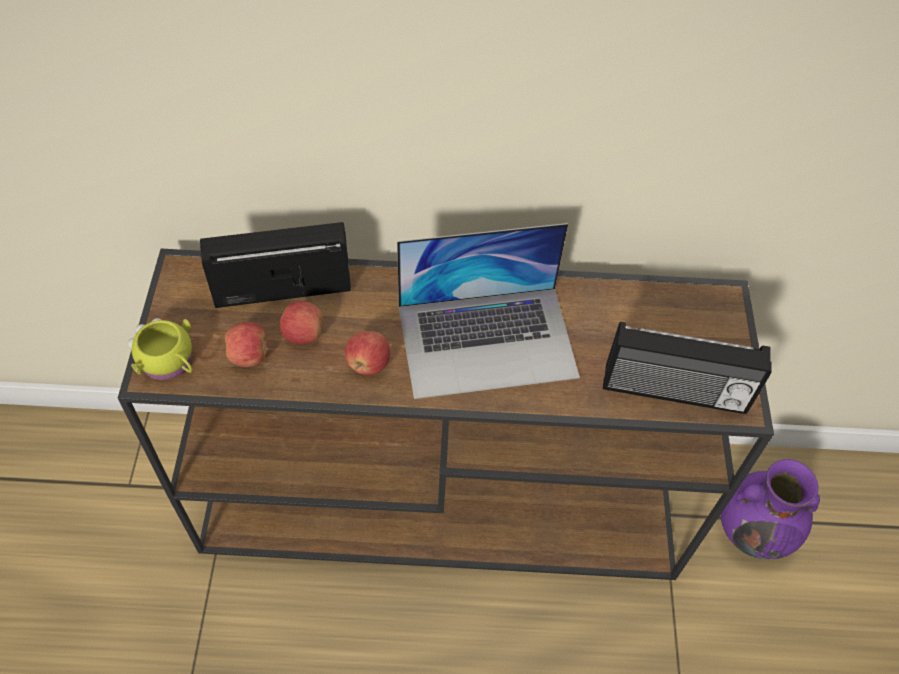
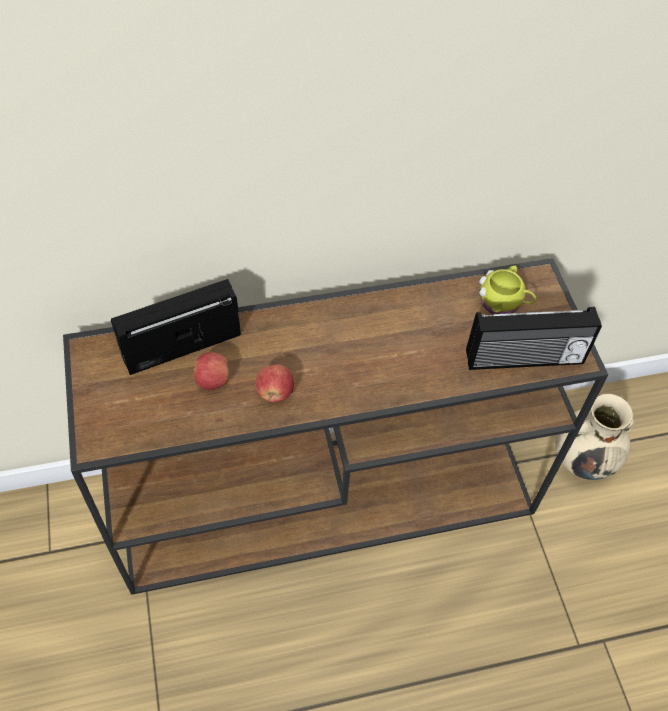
camera: 15 degrees left, 0 degrees up
(170, 363) = (107, 430): yellow mug -> yellow mug (503, 303)
(249, 355) = (173, 408): apple -> none
(487, 341) = (366, 351): laptop -> none
(753, 531) = (583, 459): purple vase -> beige vase

